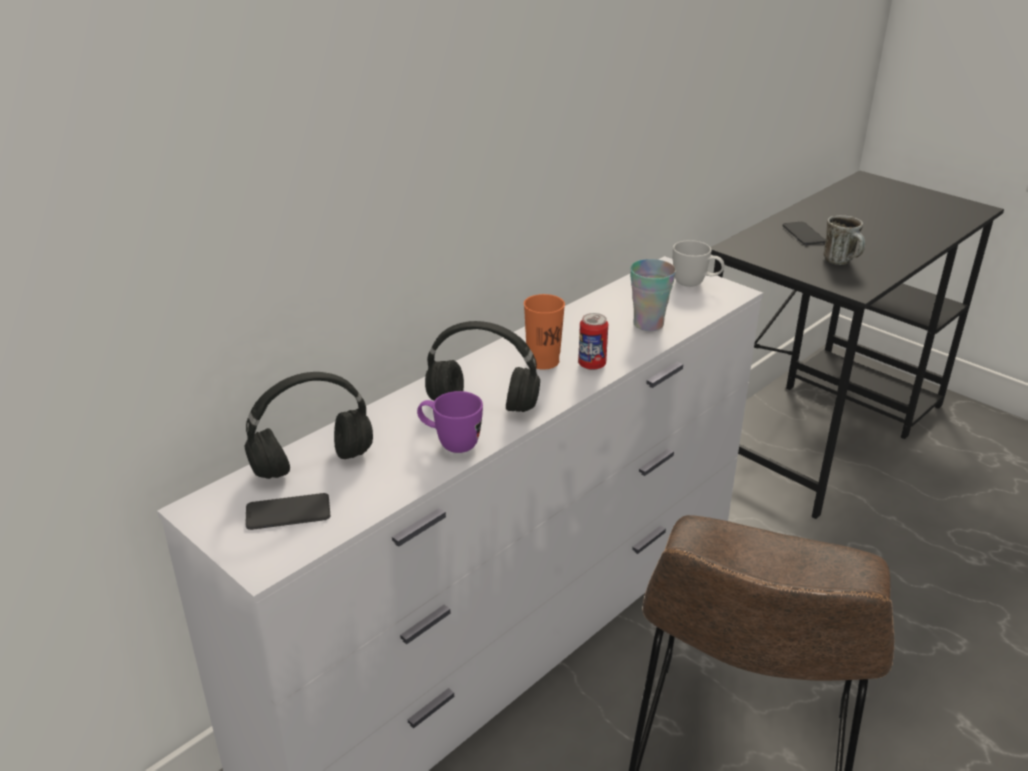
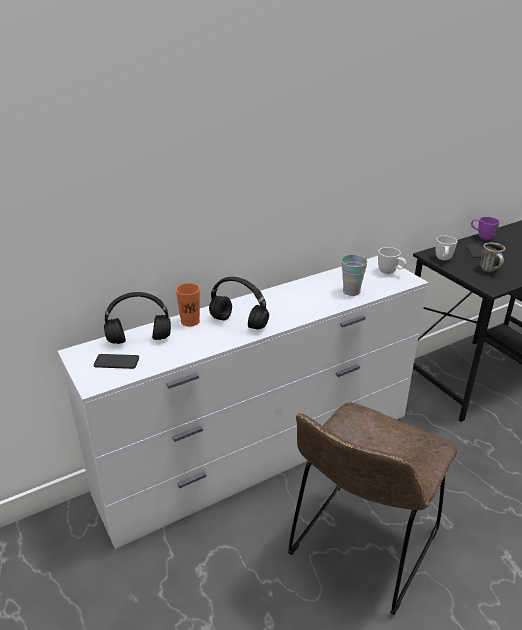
camera: 15 degrees right, 0 degrees up
(450, 443) = (212, 340): purple mug -> purple mug (481, 237)
(543, 361) = (282, 304): orange cup -> orange cup (190, 321)
(592, 365) = (308, 310): can -> none
(761, 253) = (443, 260): none -> white mug

